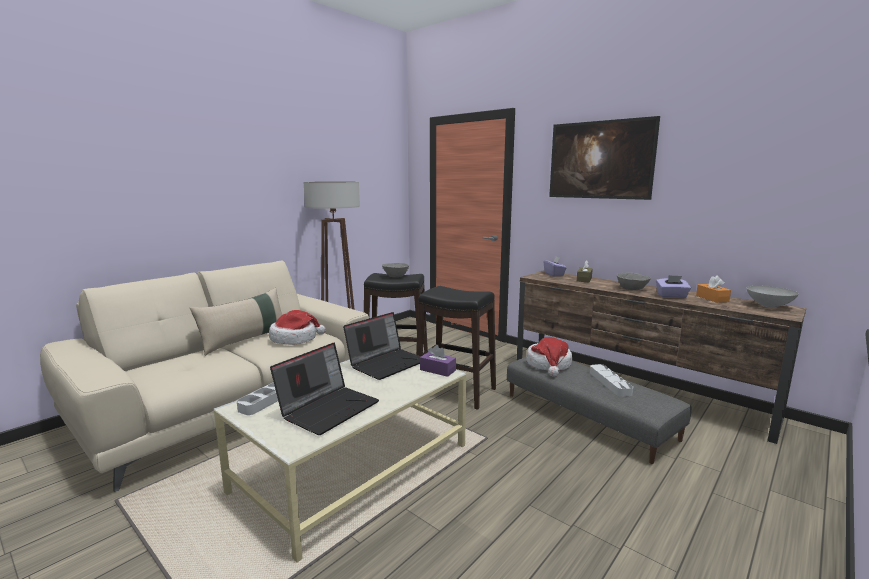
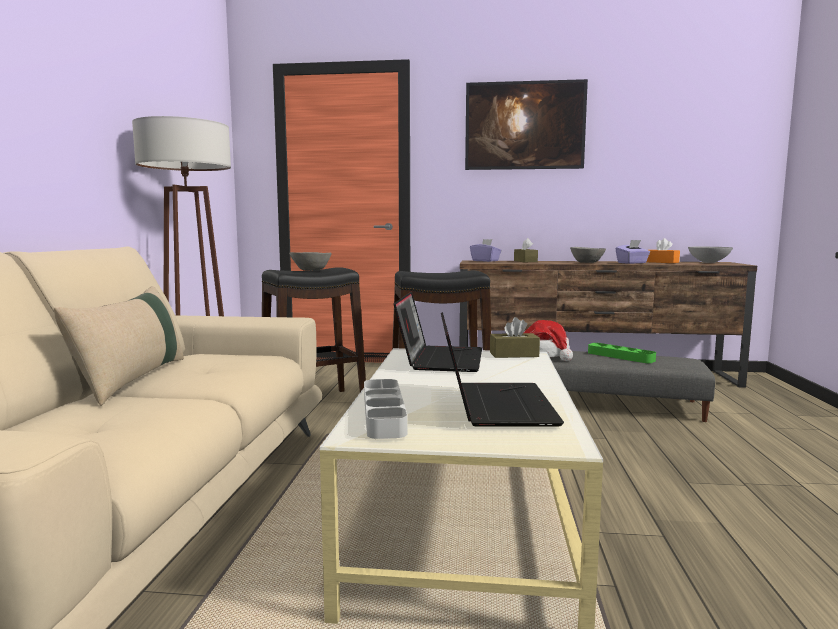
camera: 35 degrees left, 5 degrees down
(295, 339) = (228, 364): hat -> none
(437, 370) = (514, 354): purple tissue box -> brown tissue box
(610, 383) = (620, 356): grey tray -> green tray

